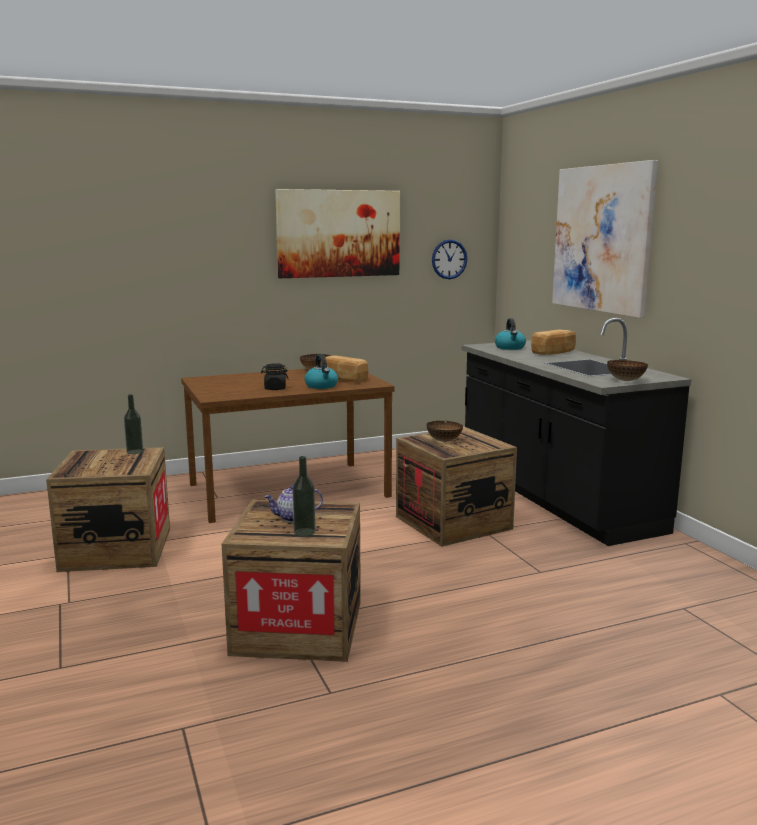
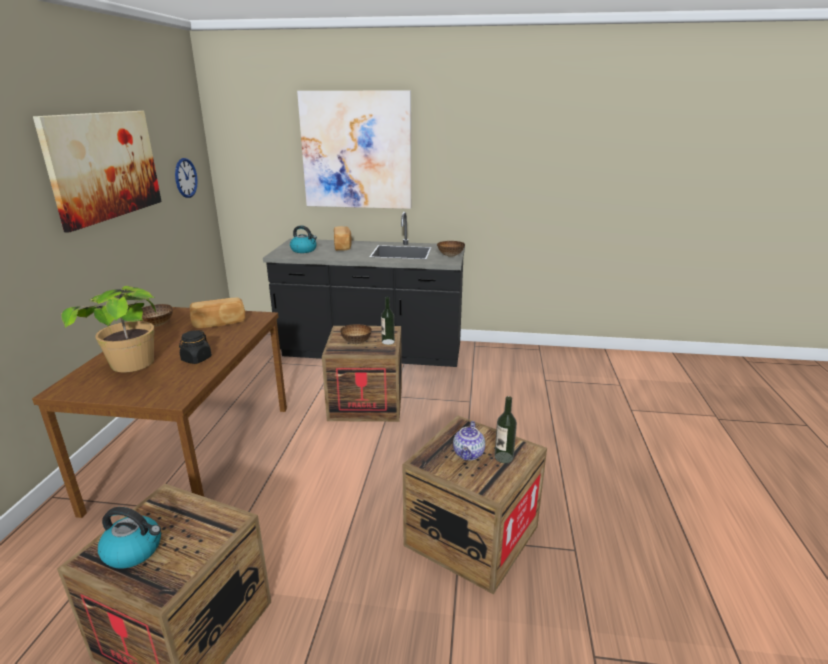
camera: 60 degrees left, 10 degrees up
(135, 452) = (152, 510): bottle -> bottle (388, 342)
(237, 383) = (134, 372): none -> potted plant
(321, 386) = (227, 337): kettle -> kettle (134, 550)

